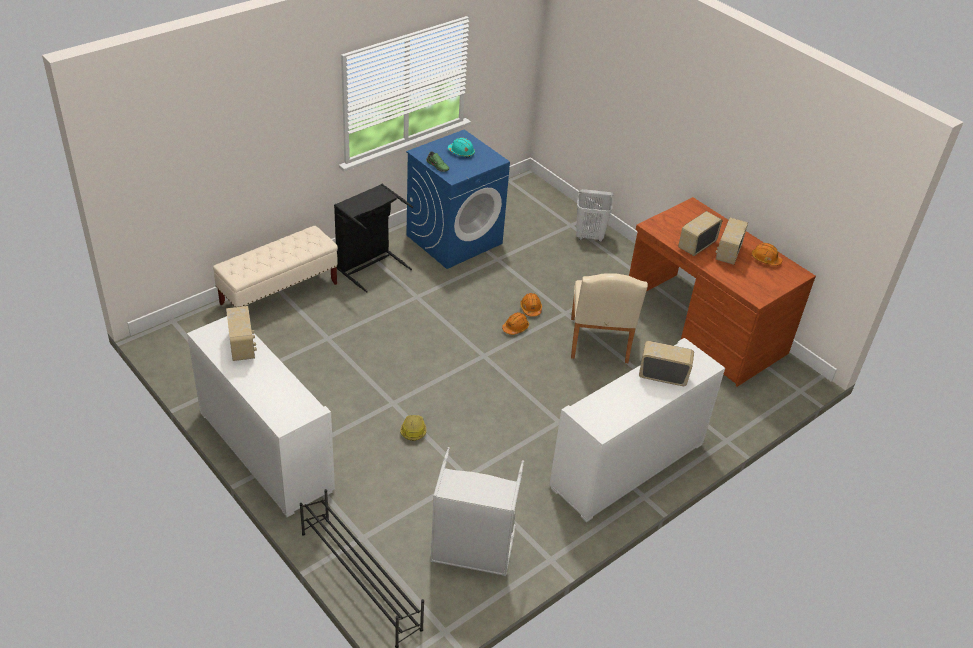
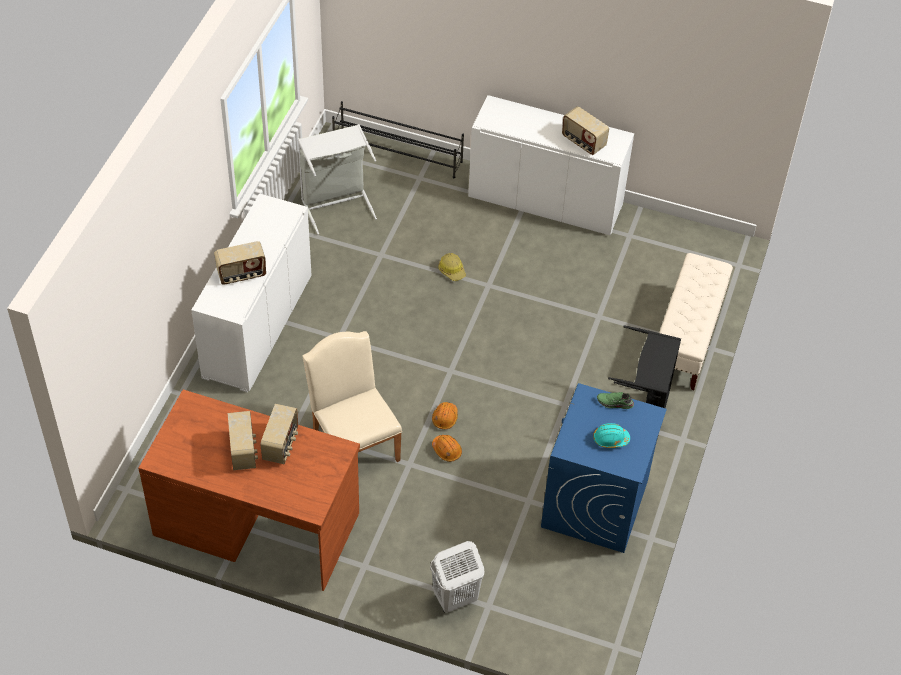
camera: 150 degrees right, 10 degrees up
(765, 259) = (200, 463): orange hard hat -> none

